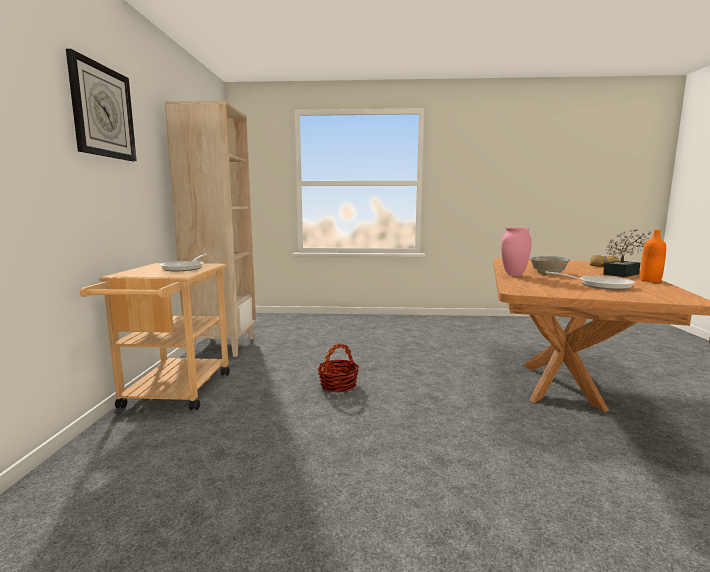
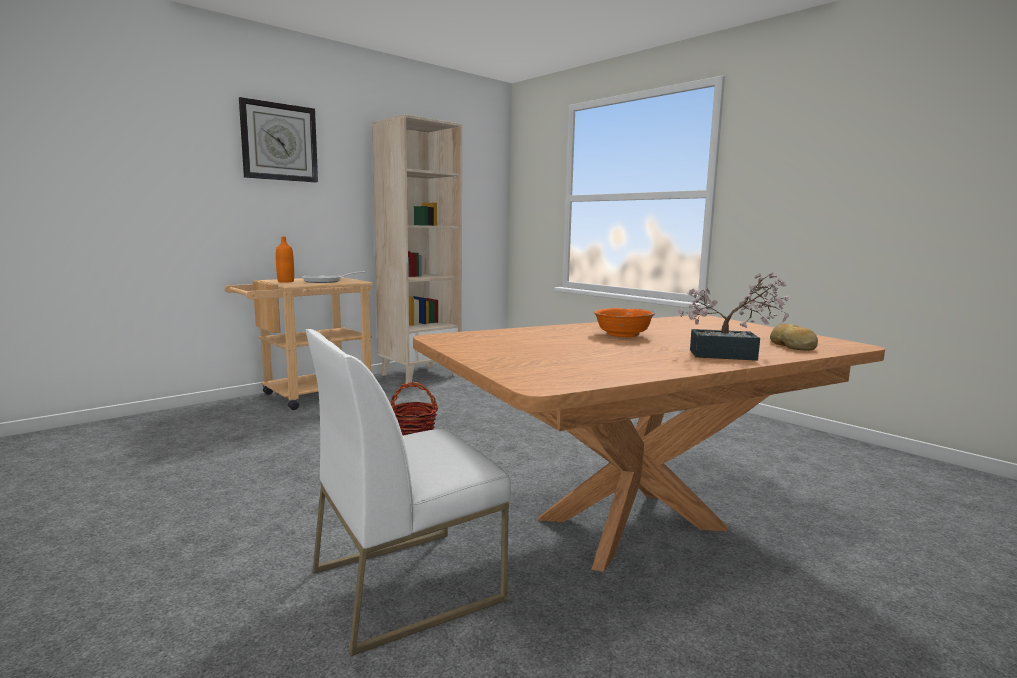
camera: 45 degrees right, 0 degrees up
(514, 275) = (559, 329): pink vase -> none
(548, 273) = (623, 335): white bowl -> orange bowl
(590, 466) = (407, 583): none -> white chair
(599, 285) = (570, 353): frying pan -> none
(650, 280) = (693, 366): orange bottle -> orange bottle (285, 281)

